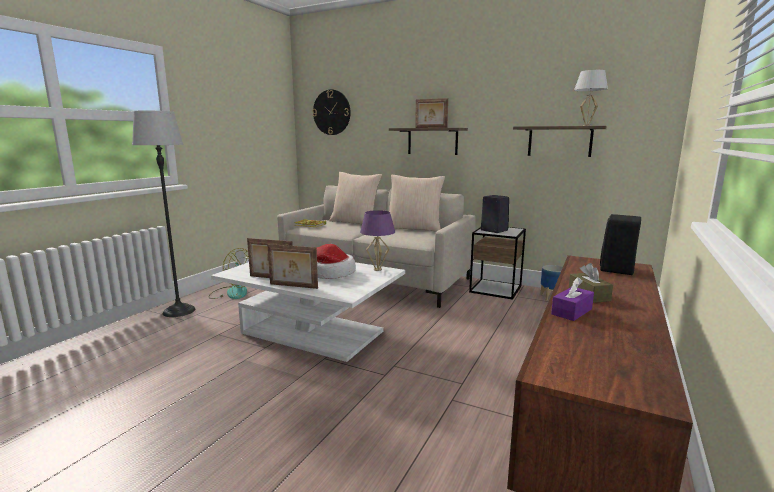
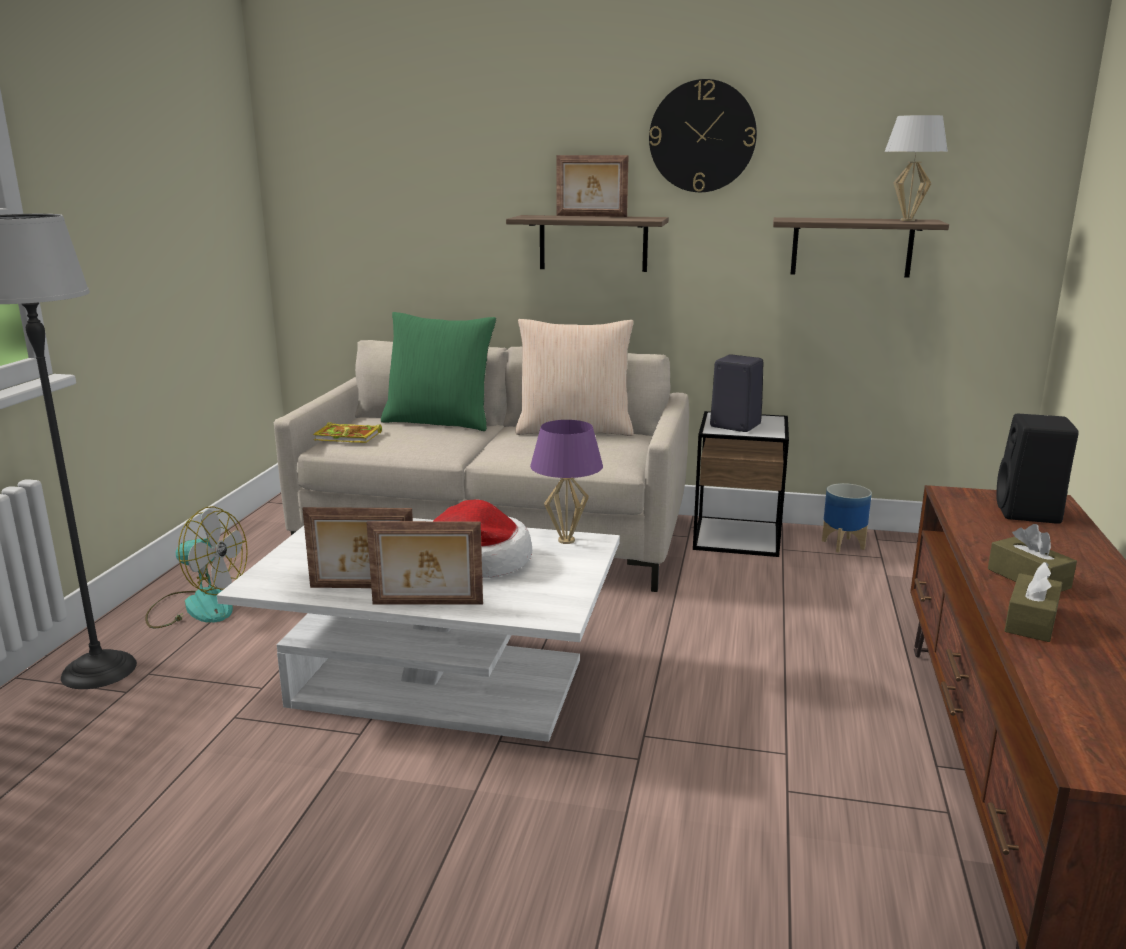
camera: 15 degrees left, 5 degrees up
(332, 112) = (356, 175): wall clock -> wall clock (702, 136)
(355, 222) = (440, 421): beige pillow -> green pillow
(571, 311) = (1031, 621): purple tissue box -> brown tissue box

